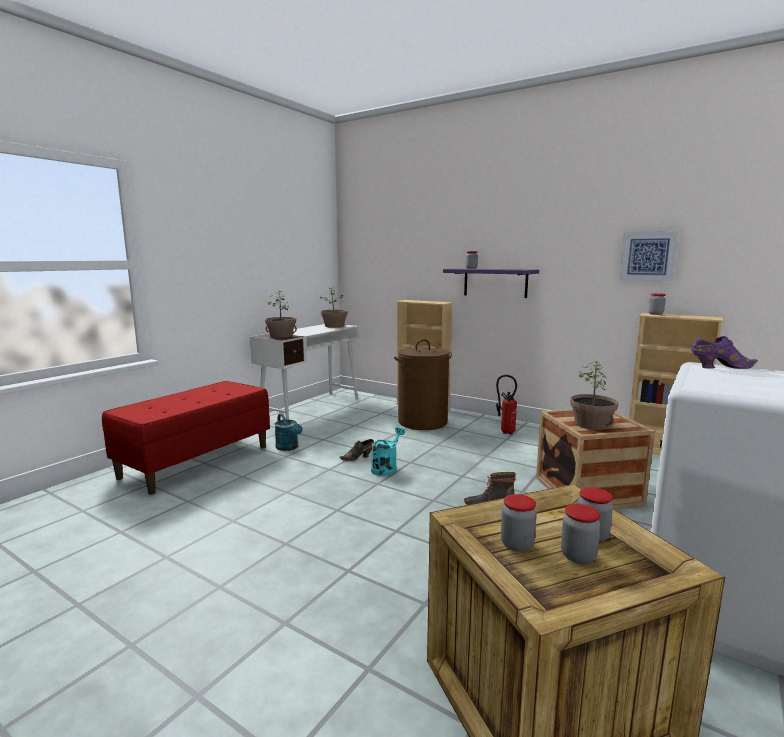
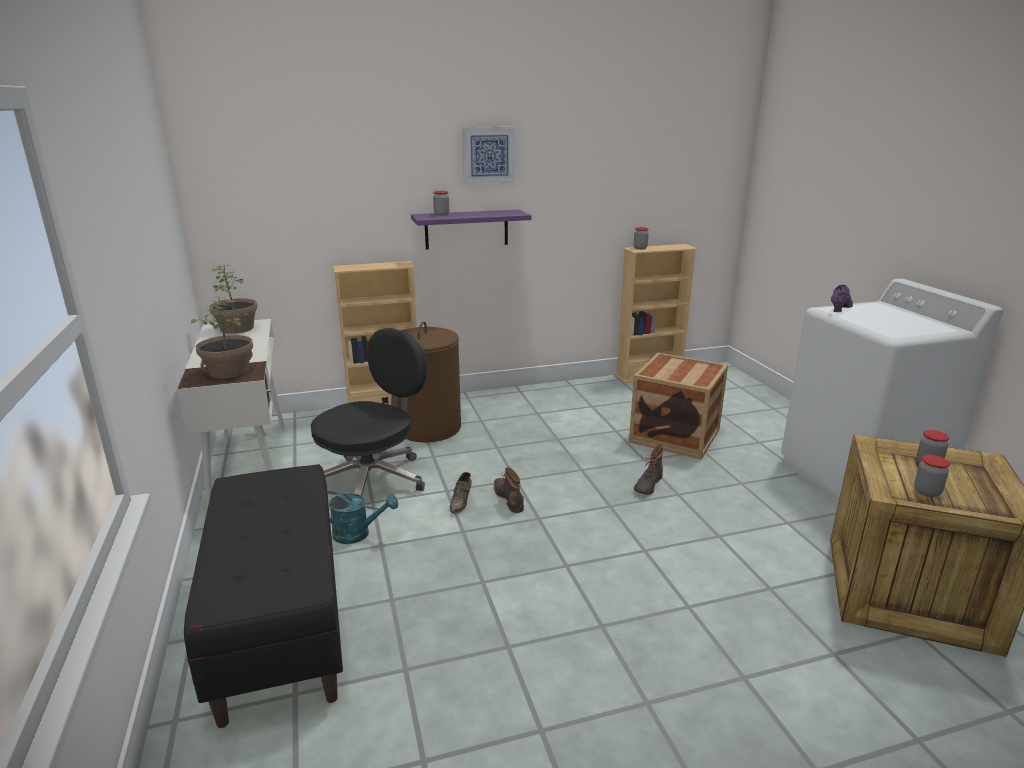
camera: 50 degrees left, 10 degrees up
(196, 461) = (279, 624): red bench -> black bench
(344, 431) = (373, 480): none -> black office chair
(386, 468) = (509, 498): turquoise watering can -> boot
(505, 432) = (522, 405): fire extinguisher -> none
(578, 556) = (952, 480): jar -> none
(592, 424) = (686, 374): potted plant -> none
(648, 256) = (625, 189): picture -> picture (488, 155)

